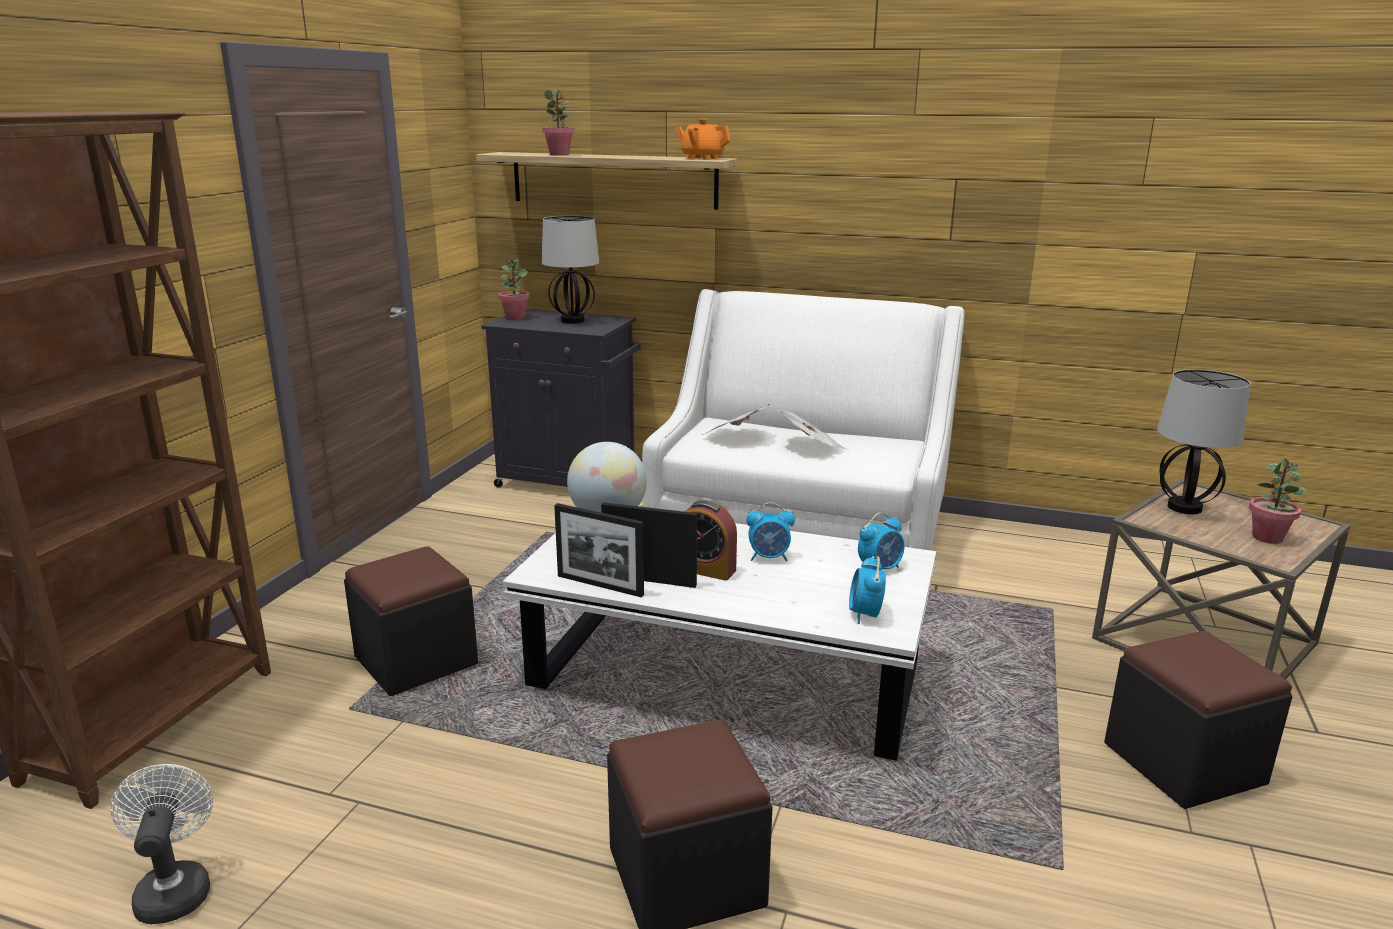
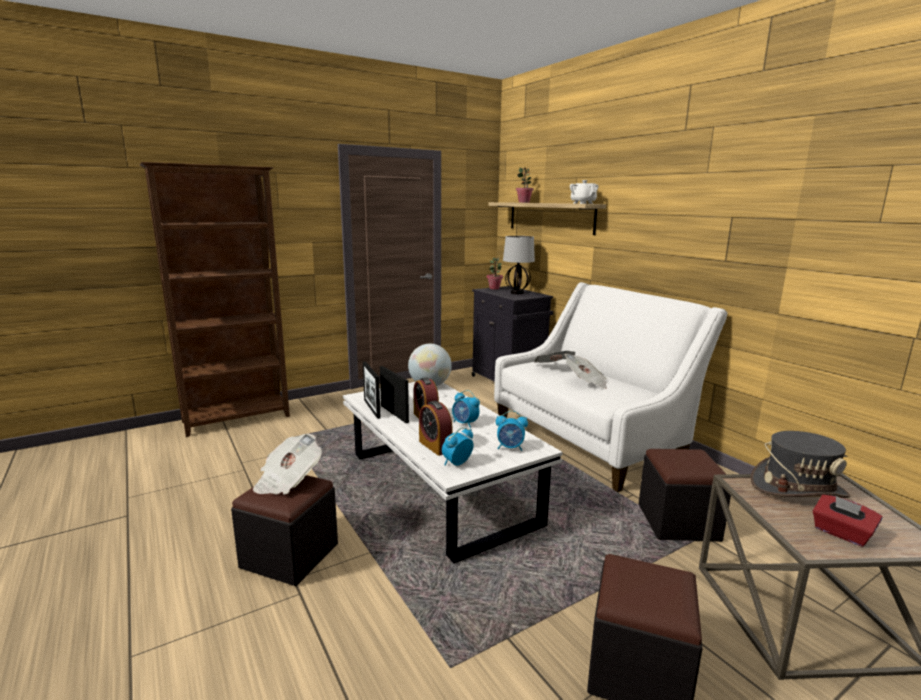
camera: 40 degrees right, 5 degrees down
(174, 888) = (165, 470): white fan -> none
(416, 661) = (336, 430): black ottoman -> black ottoman (678, 522)
(673, 748) = (288, 480): none -> newspaper
(702, 158) = (583, 203): orange teapot -> white teapot
(797, 604) = (435, 446): none -> alarm clock
(1184, 507) = (797, 488): table lamp -> grey hat
(1267, 538) = (841, 533): potted plant -> red tissue box

